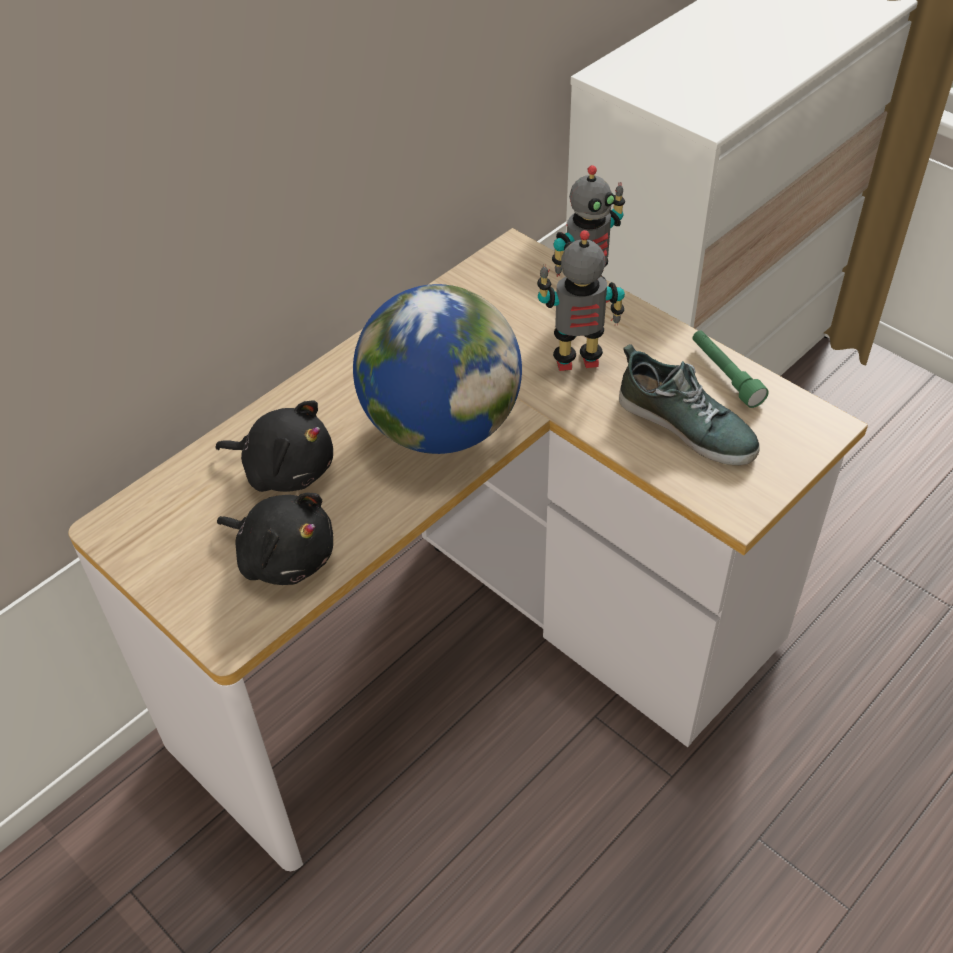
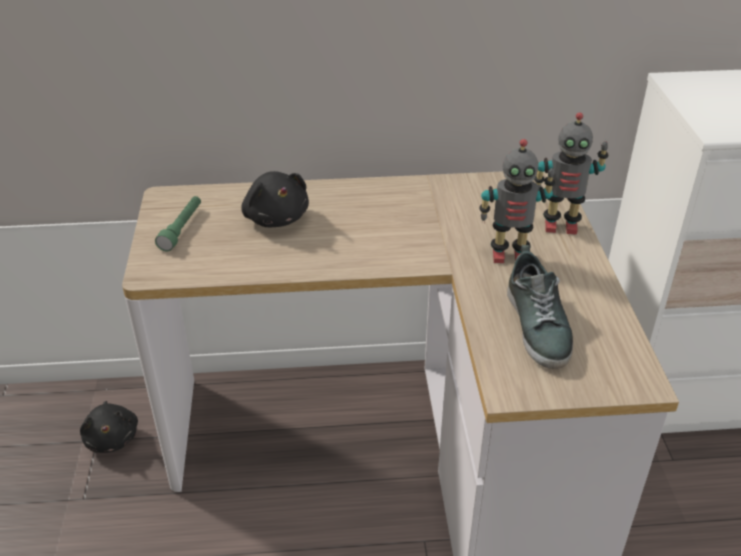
camera: 40 degrees right, 10 degrees down
(284, 556) = (221, 255): black plush toy -> black plush toy (112, 437)
(441, 428) = (382, 243): globe -> none
(577, 363) = (509, 255): toy robot -> toy robot turned 150 degrees clockwise
(725, 375) = (603, 314): green flashlight -> green flashlight (182, 229)

